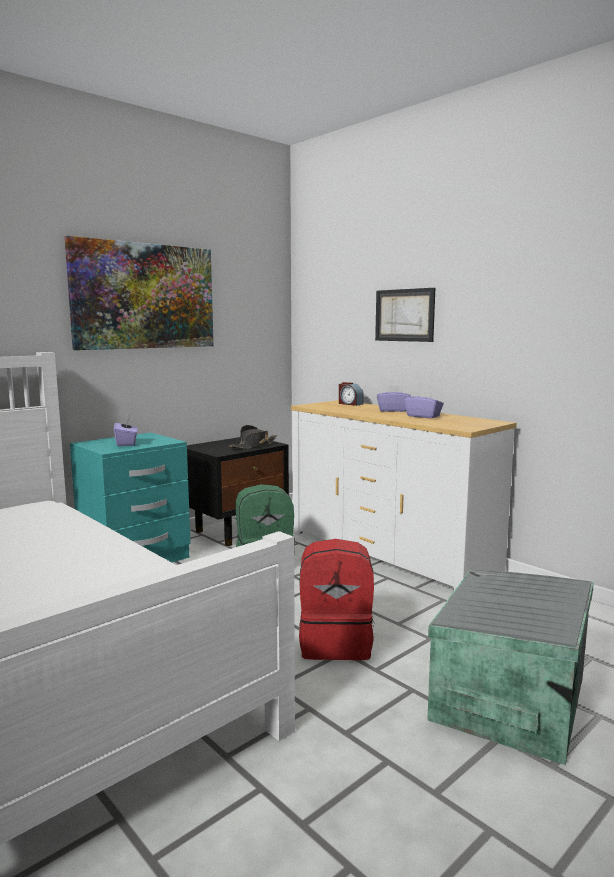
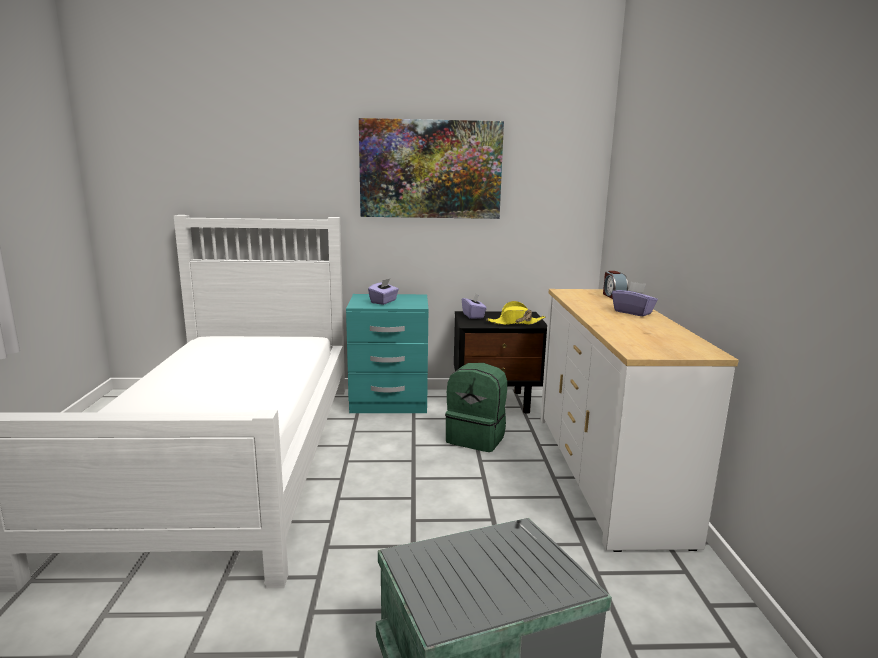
camera: 40 degrees right, 5 degrees up
(253, 445) = (515, 323): black hat -> yellow hat
(336, 642) = (420, 535): red backpack -> none
(404, 315) = (675, 198): picture -> none
(423, 416) = (642, 326): purple tissue box -> purple tissue box (473, 316)

